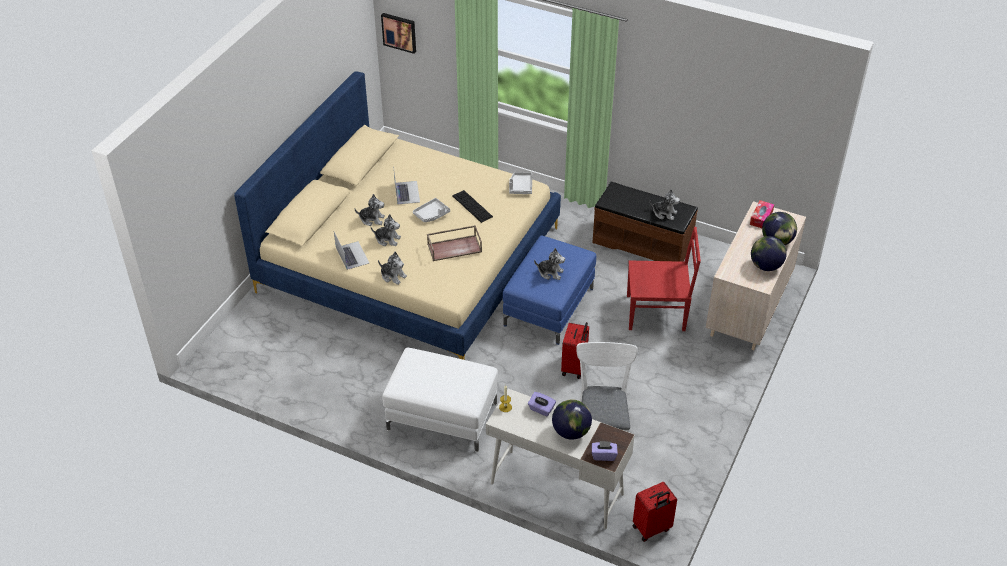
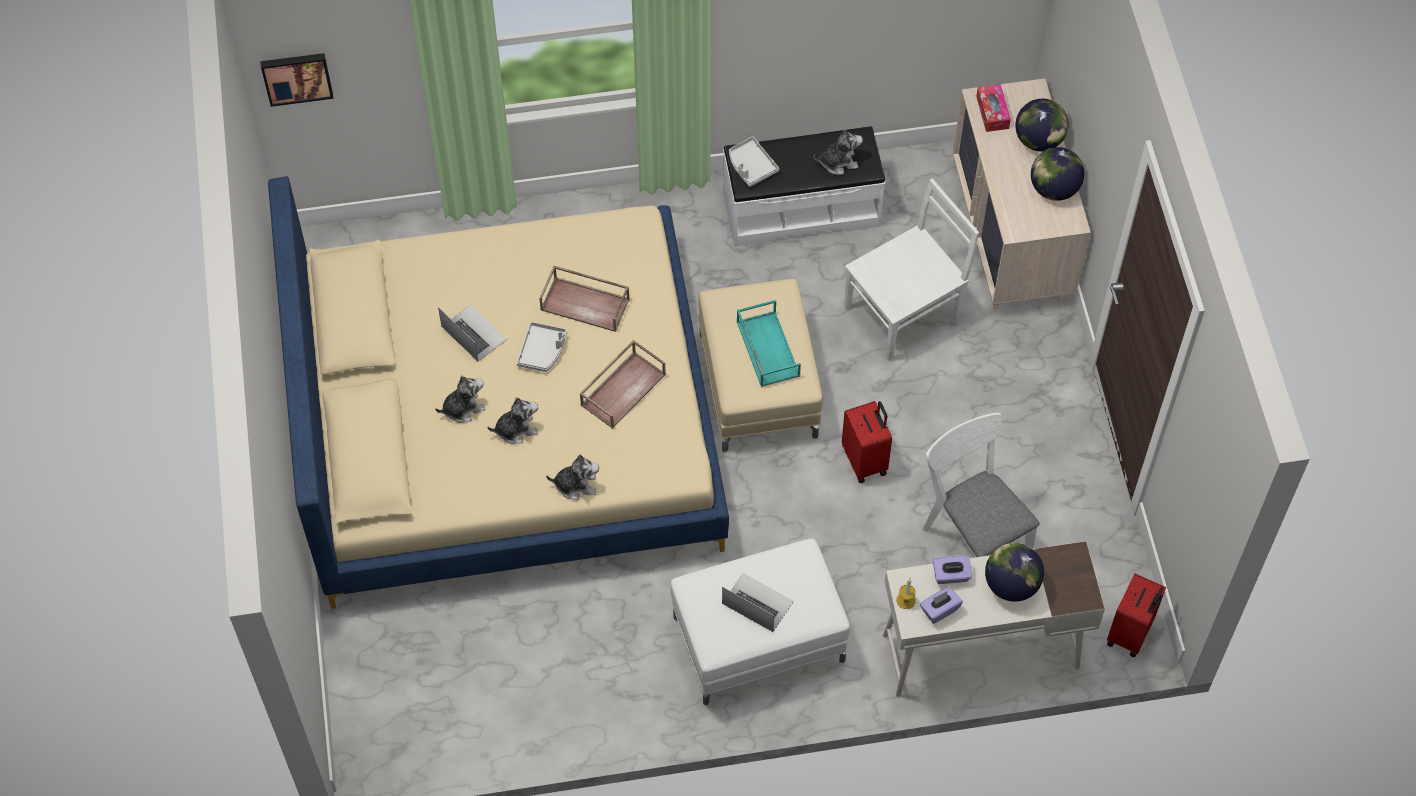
camera: 35 degrees left, 15 degrees up
(352, 255) = (489, 485): laptop -> laptop (757, 602)
(472, 206) = (586, 304): keyboard -> brown tray
(520, 187) = (624, 231): grey tray -> grey tray (751, 166)
(548, 306) = (757, 385): blue ottoman -> beige ottoman
(550, 272) = (766, 348): plush toy -> turquoise tray
(603, 455) = (1074, 593): purple tissue box -> purple tissue box (939, 610)
(642, 243) = (801, 209): brown bench -> white bench
(657, 313) = (904, 312): red chair -> white chair

